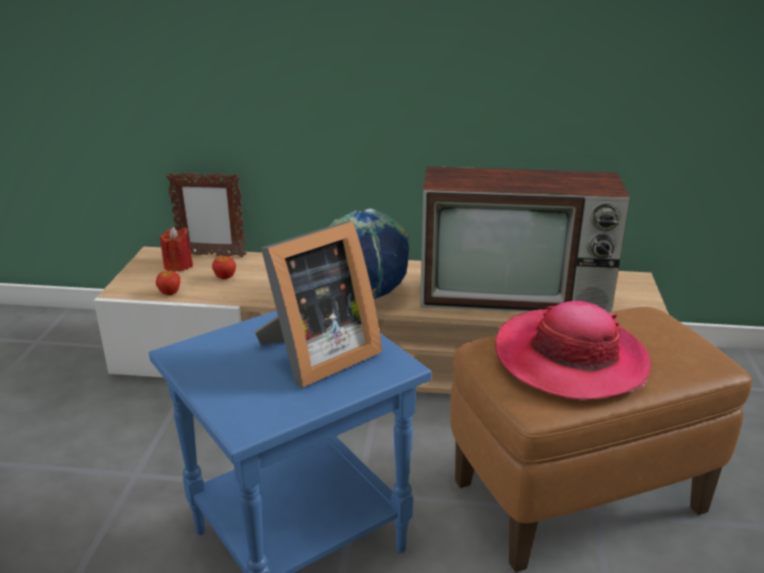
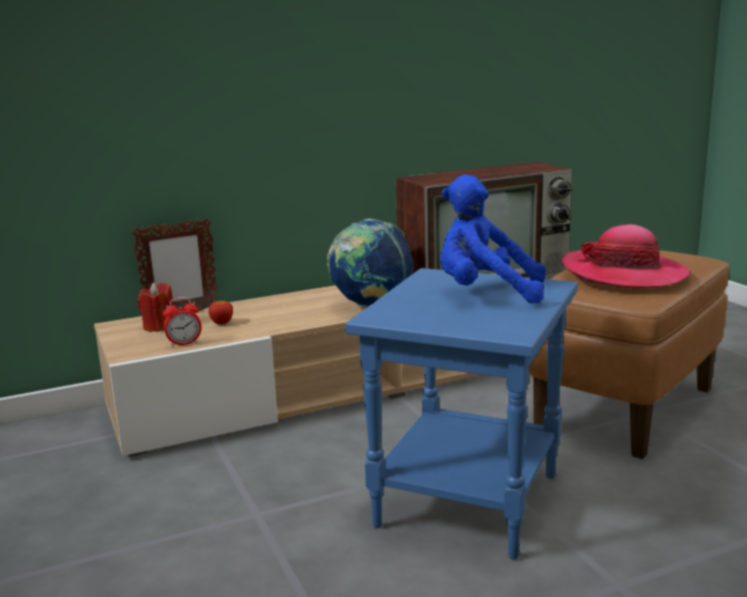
camera: 30 degrees left, 10 degrees down
(169, 292) = (184, 343): apple -> alarm clock
(316, 356) = (486, 294): picture frame -> blue plush toy

